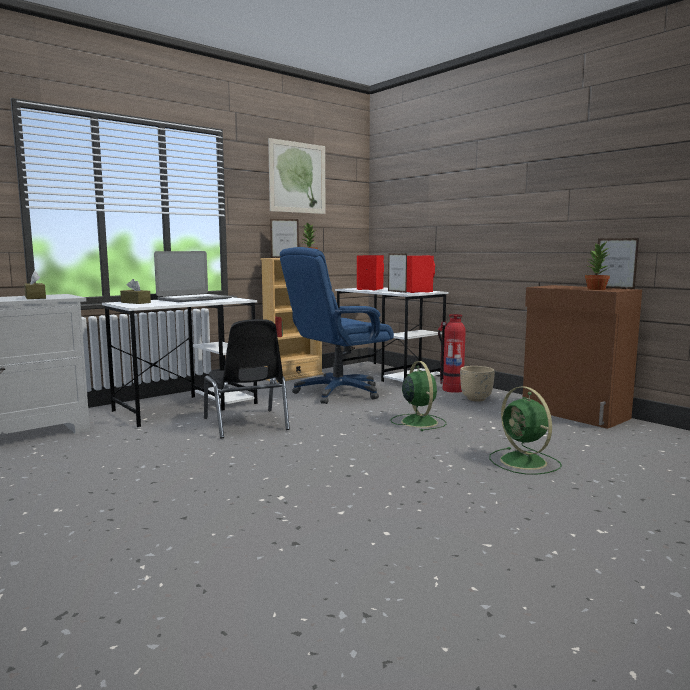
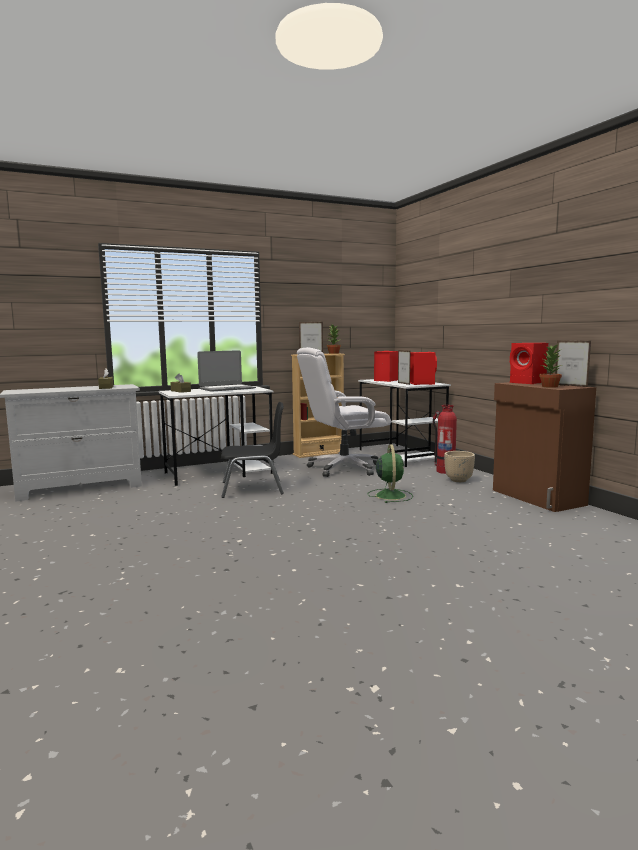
camera: 15 degrees right, 0 degrees up
(246, 424) = (253, 488): black chair -> black chair turned 90 degrees counterclockwise
(297, 177) = (325, 286): picture -> none
(337, 393) = (343, 468): blue office chair -> white office chair
(524, 462) = (449, 532): green fan -> none
(561, 286) = (528, 383): none -> red speaker

